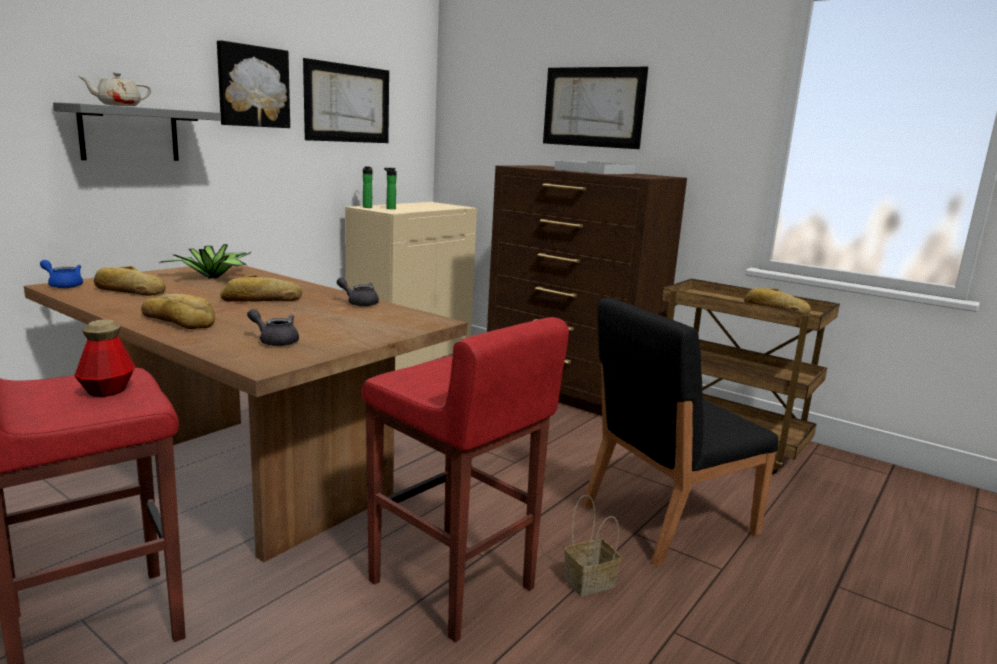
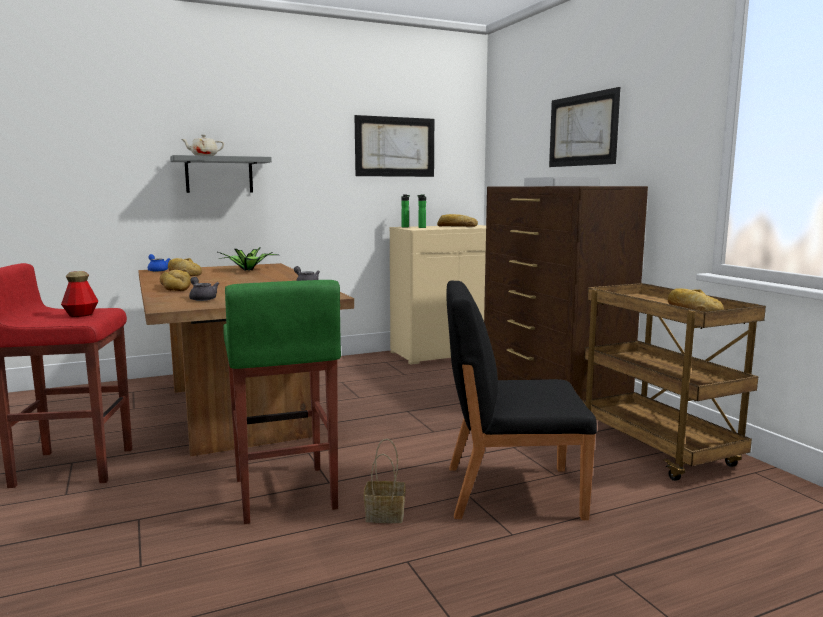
camera: 30 degrees right, 5 degrees down
(252, 86) = (312, 138): picture -> none
(261, 299) = (248, 281): bread -> bread (457, 226)
(452, 586) = (283, 494): red stool -> green stool

